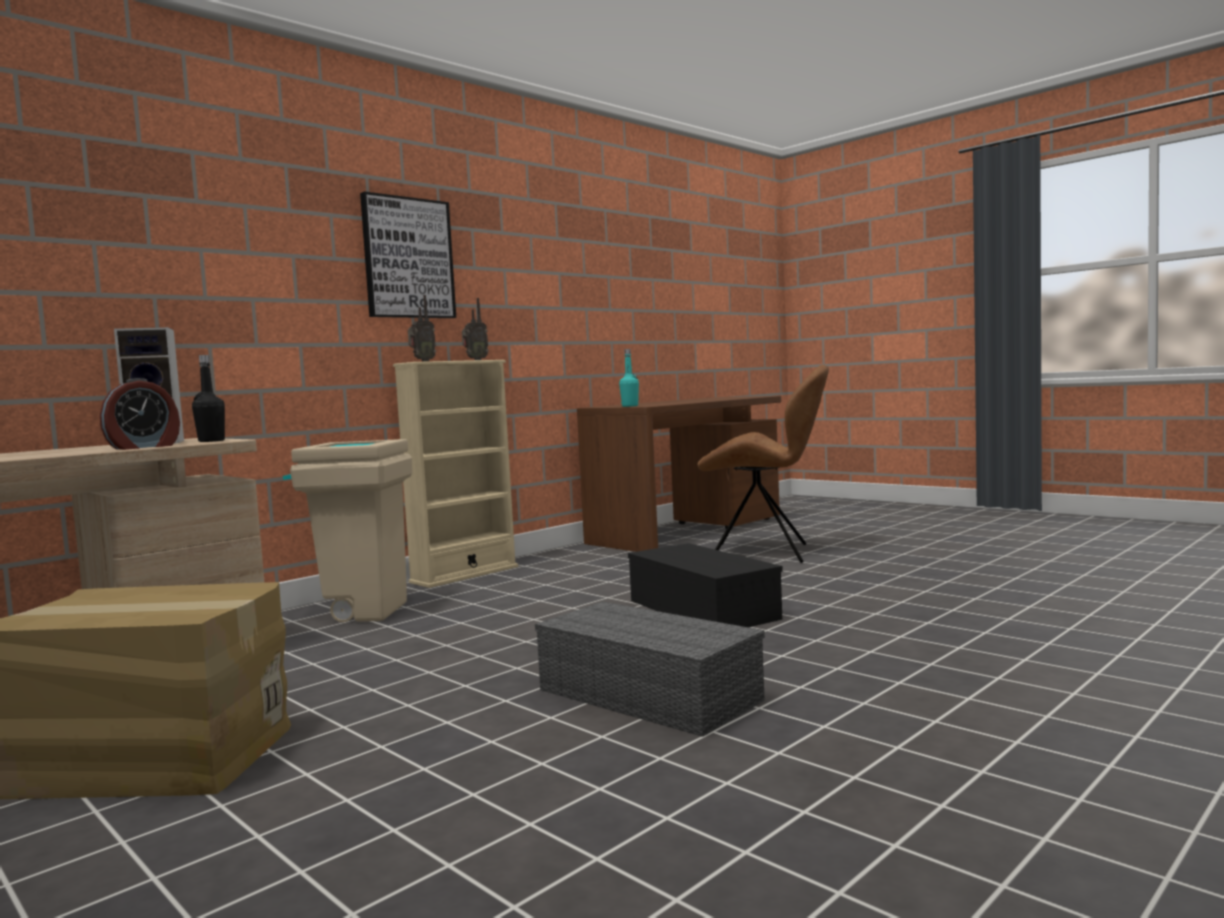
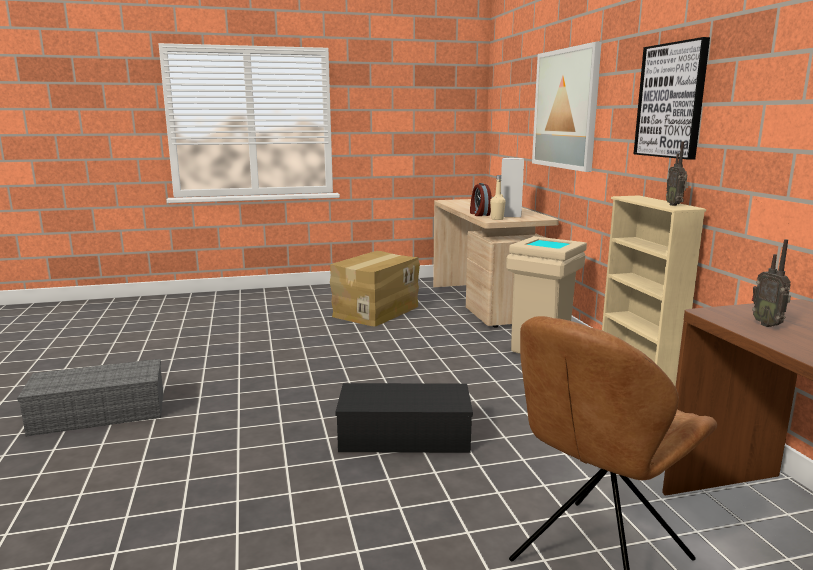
camera: 120 degrees right, 10 degrees up
(160, 248) = (565, 109): none -> picture
(211, 441) = (497, 219): black bottle -> beige bottle
(422, 361) = (629, 197): radio -> radio (768, 324)
(630, 406) = (737, 310): turquoise bottle -> none
(644, 695) = (295, 377): grey storage box -> grey storage box (101, 412)

